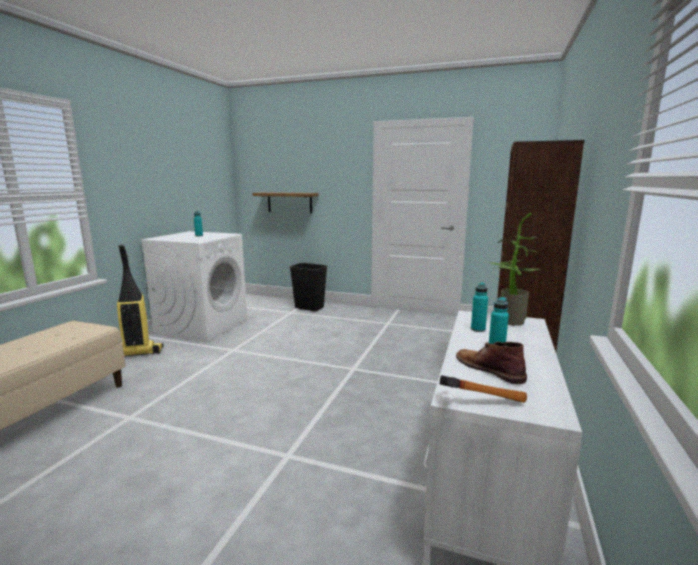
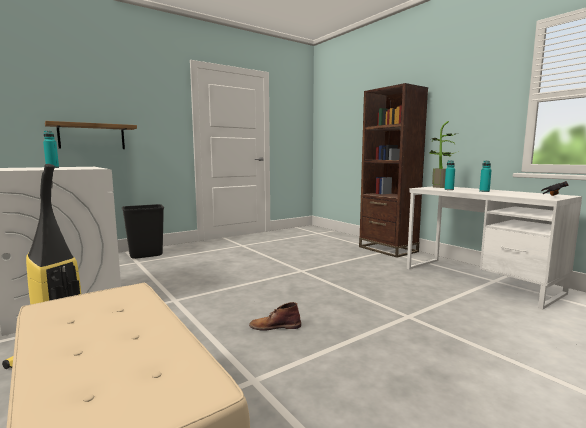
camera: 55 degrees left, 5 degrees down
(488, 369) = (511, 194): brown boot -> brown boot (275, 326)

